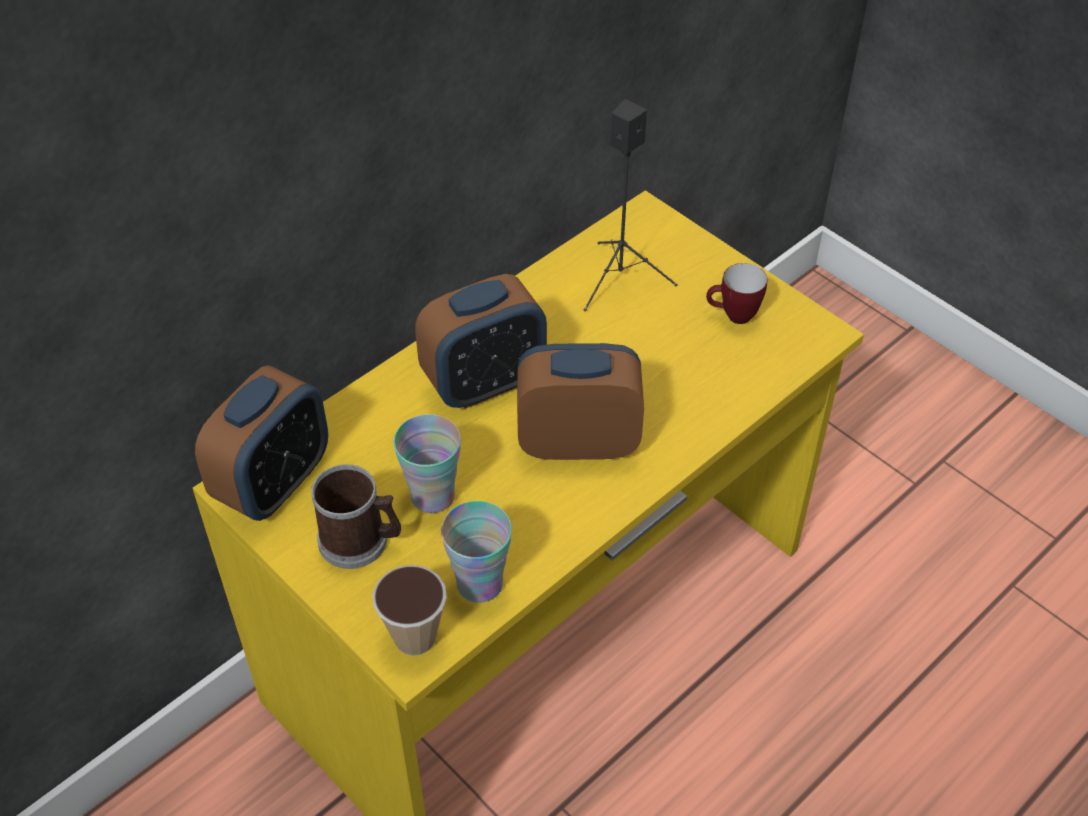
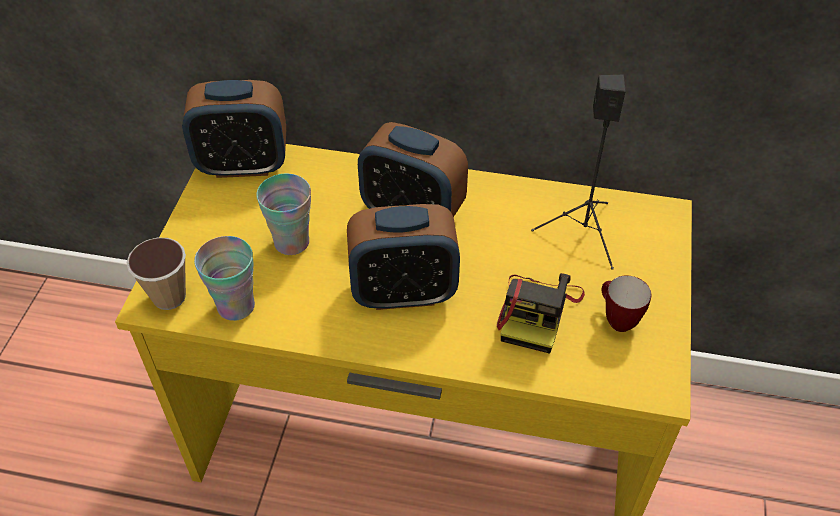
camera: 55 degrees right, 0 degrees up
(361, 541) = (228, 228): mug -> none
(578, 442) = (403, 292): alarm clock -> alarm clock turned 120 degrees clockwise
(681, 361) = (537, 312): none -> camera

